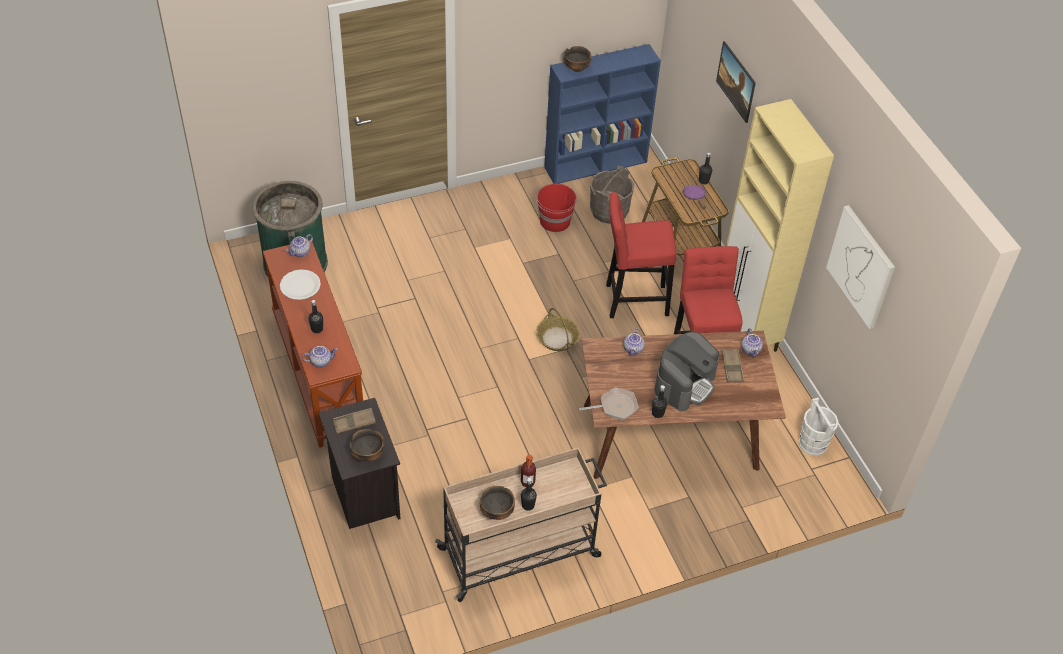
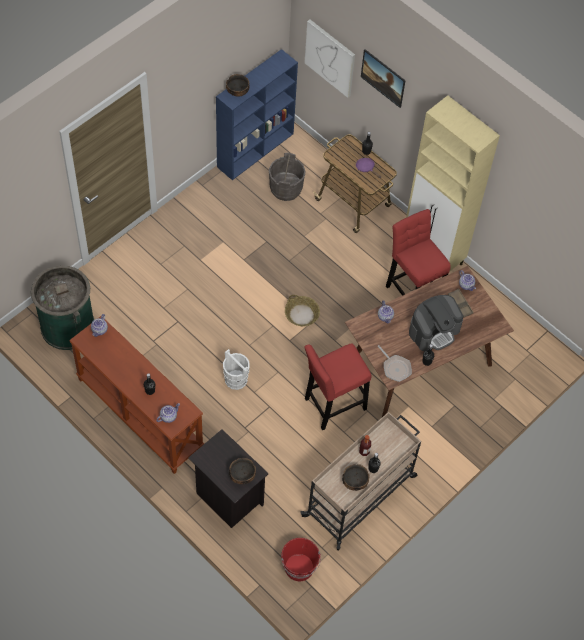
camera: 25 degrees left, 10 degrees up
(300, 285) = (116, 359): white plate -> none
(354, 423) = (218, 455): brown tray -> none
(555, 221) = (249, 213): red bucket -> red bucket (299, 568)
(615, 406) = (395, 368): frying pan -> frying pan turned 90 degrees clockwise
(632, 300) = (341, 261): red stool -> red stool (332, 406)
(684, 384) = (434, 331): coffee machine -> coffee machine turned 45 degrees clockwise
(813, 444) = (519, 330): white bucket -> white bucket (236, 380)
(861, 266) = (538, 207): picture -> picture (330, 58)

